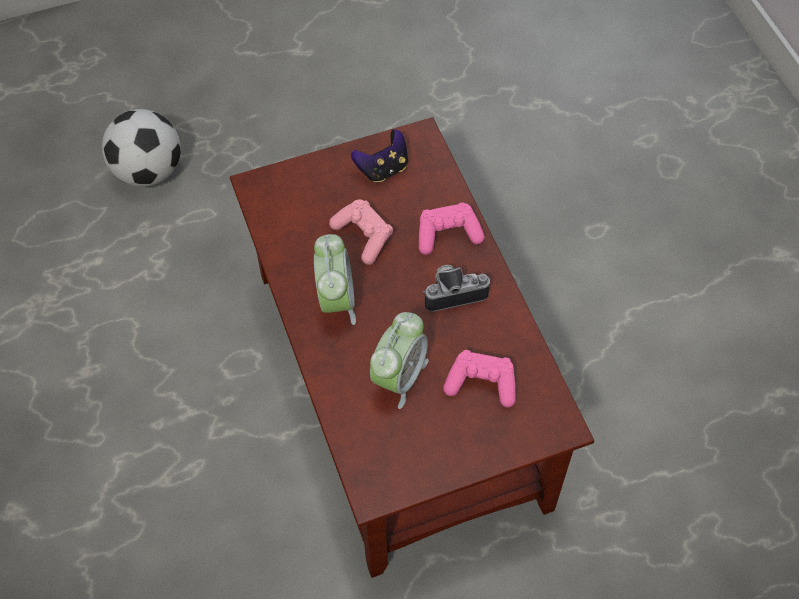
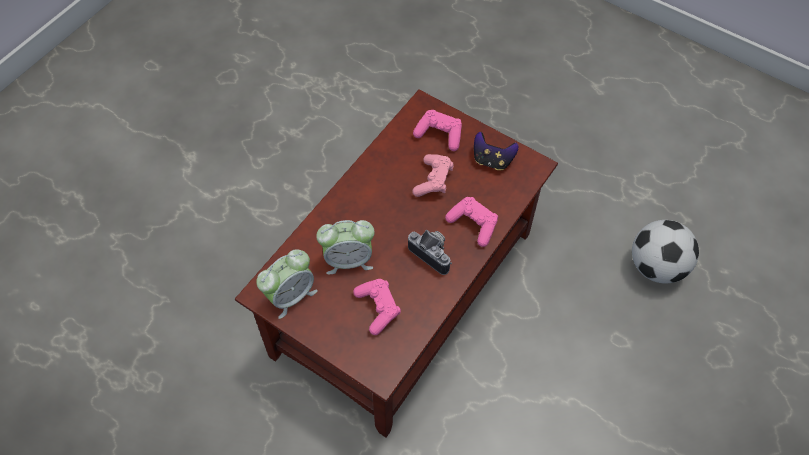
camera: 55 degrees right, 0 degrees up
(149, 171) = (442, 73): football -> football (656, 266)
(309, 194) = (439, 135): none -> pink game controller
(336, 300) = (376, 194): alarm clock -> alarm clock (290, 295)

